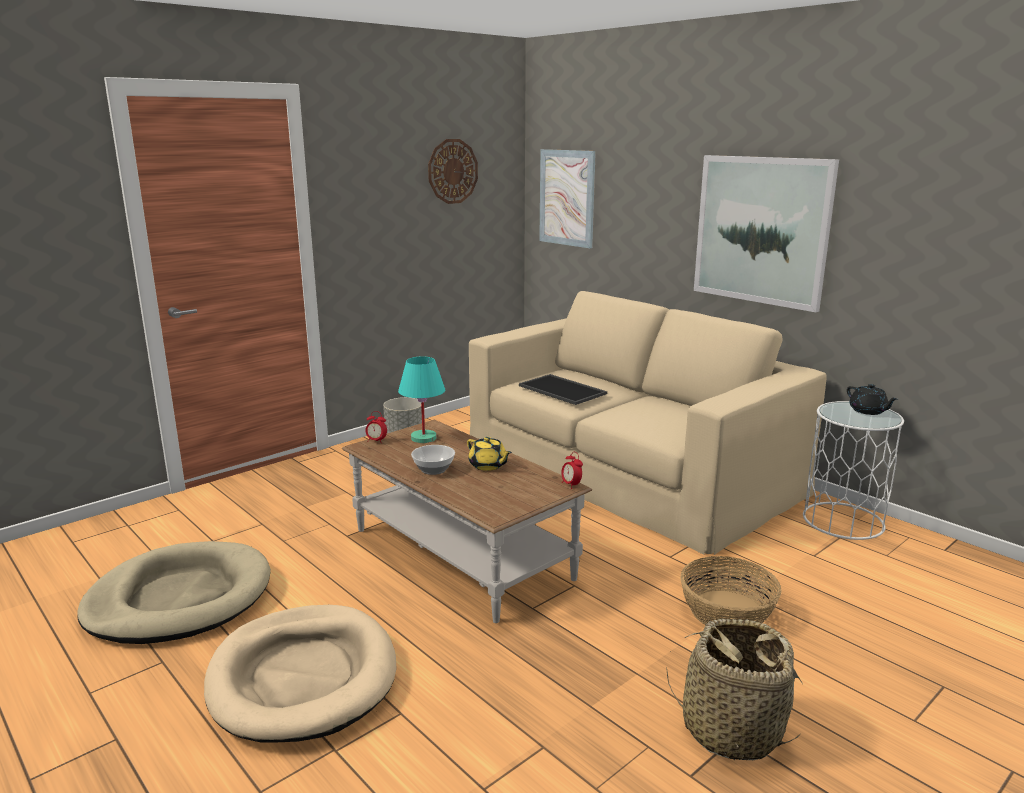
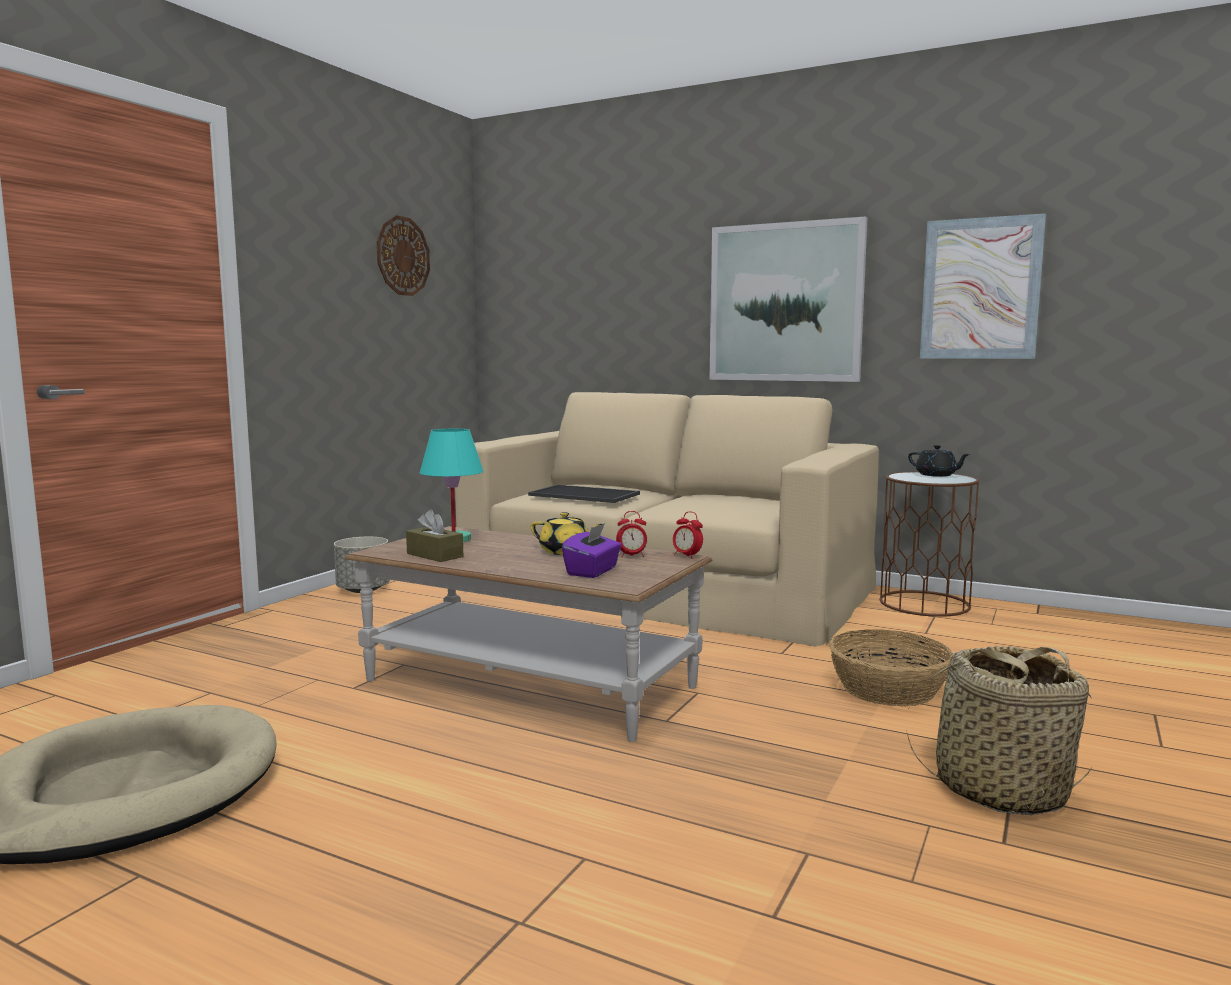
camera: 20 degrees left, 10 degrees down
(303, 677) = (402, 847): beige dog bed -> none
(376, 441) = (391, 546): alarm clock -> alarm clock (632, 556)
(396, 456) = (435, 555): none -> brown tissue box
(433, 470) = (498, 560): bowl -> none
(486, 494) = (592, 571): none -> purple tissue box
(567, 198) = (536, 295): picture -> picture (980, 289)
(843, 521) = (924, 603): white side table -> brown side table

